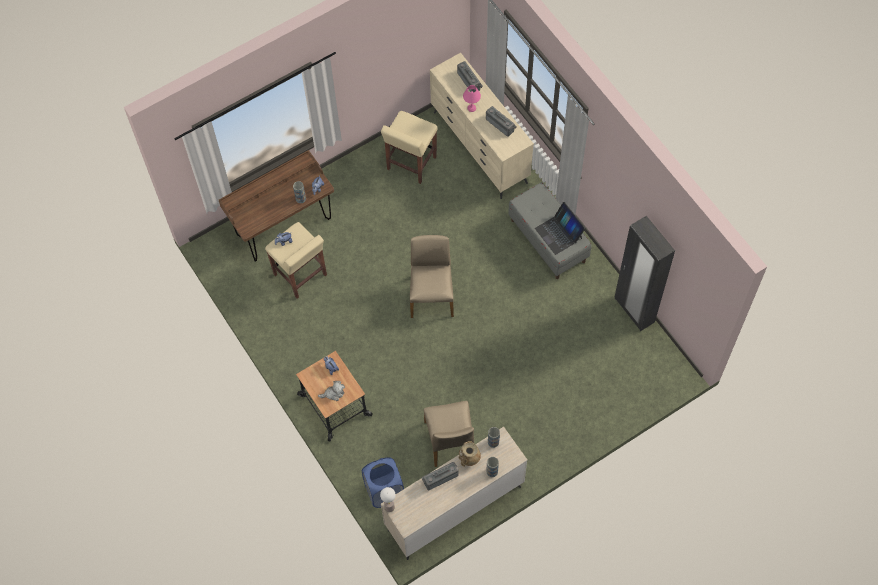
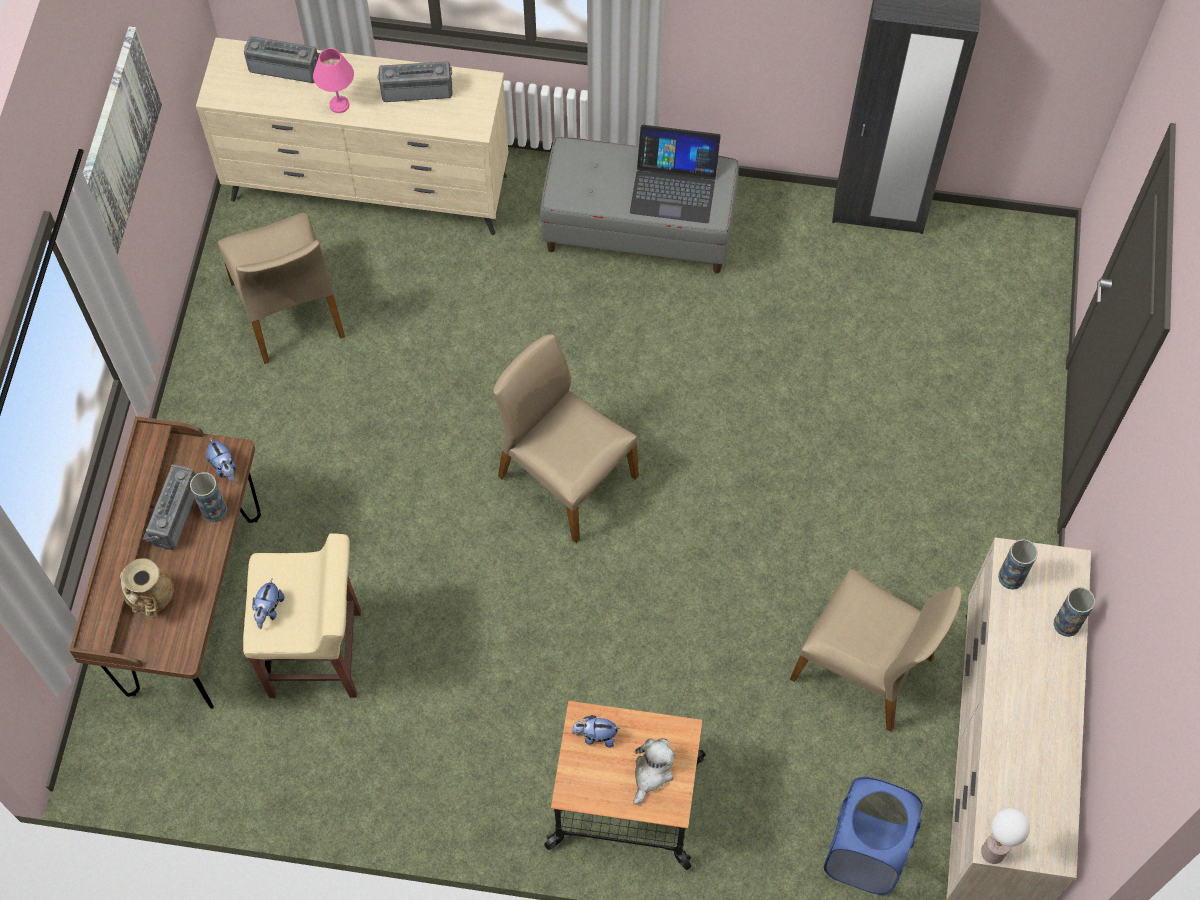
camera: 50 degrees left, 0 degrees up
(369, 61) = (117, 146): none -> picture
(411, 164) = (289, 310): beige stool -> beige chair
(440, 477) = (1005, 717): radio -> radio (172, 513)
(469, 459) = (1010, 642): beige vase -> beige vase (152, 600)

